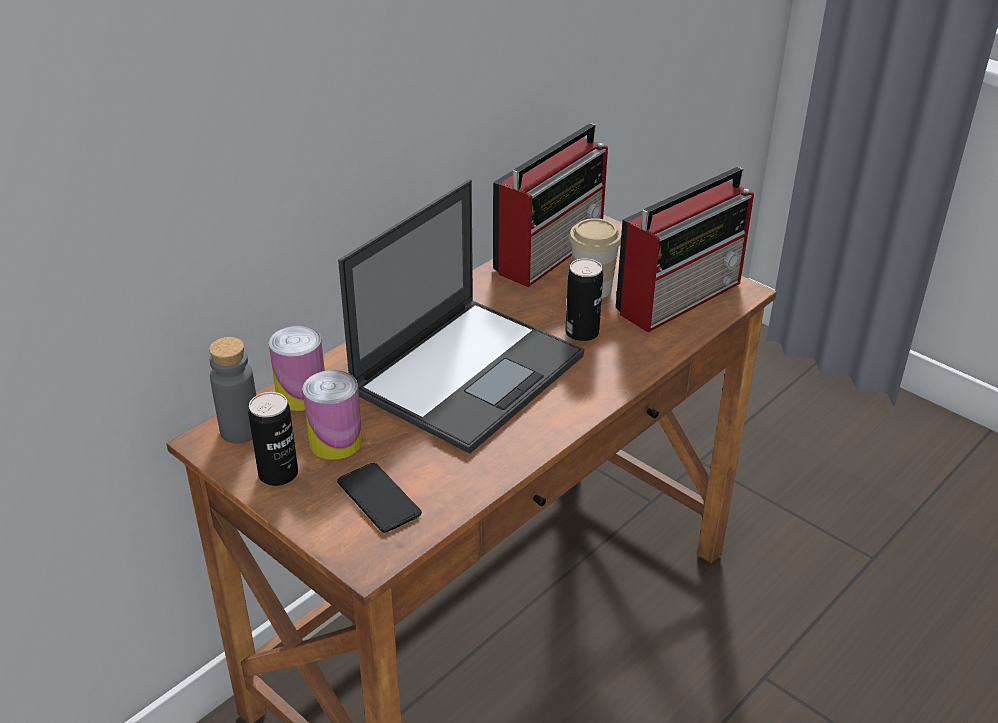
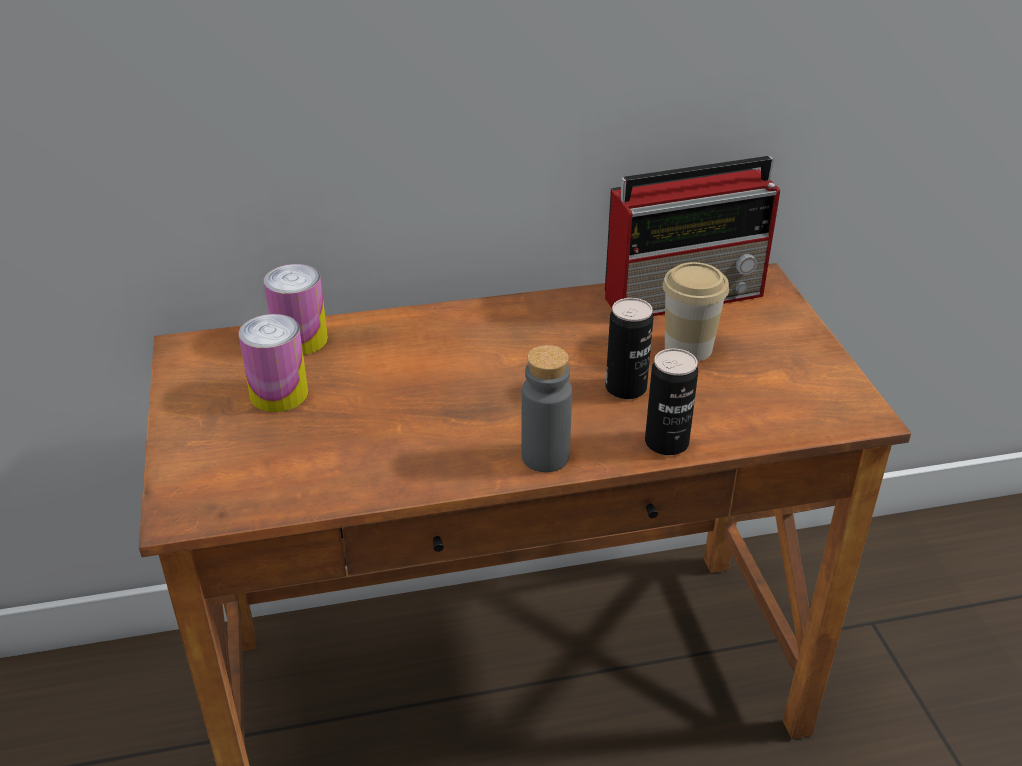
camera: 35 degrees right, 0 degrees up
(240, 430) = (217, 350): grey bottle -> grey bottle (545, 457)
(278, 474) = (202, 401): can -> can (666, 443)
(379, 498) = (254, 462): phone -> none
(469, 371) = (469, 380): laptop -> none
(681, 296) = (782, 394): radio -> none

